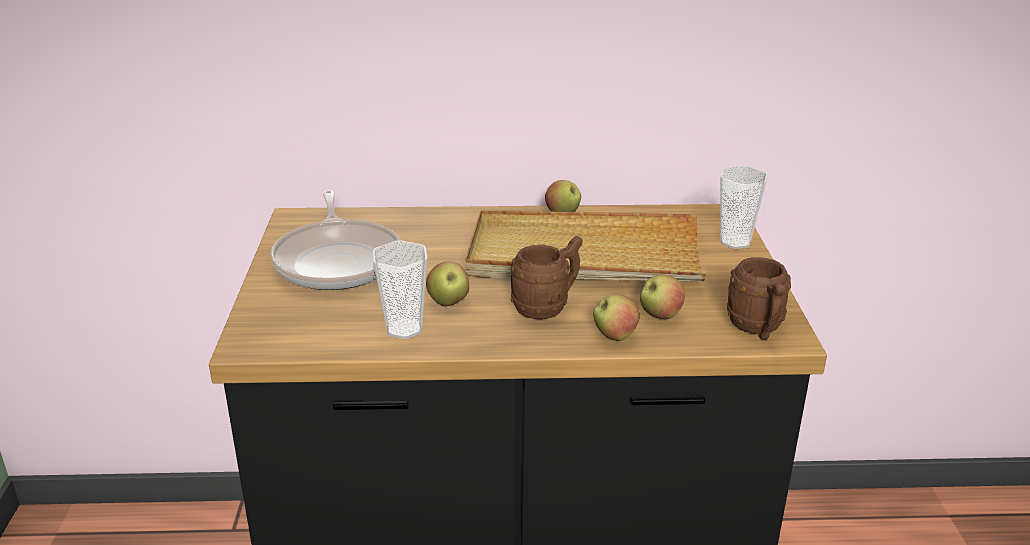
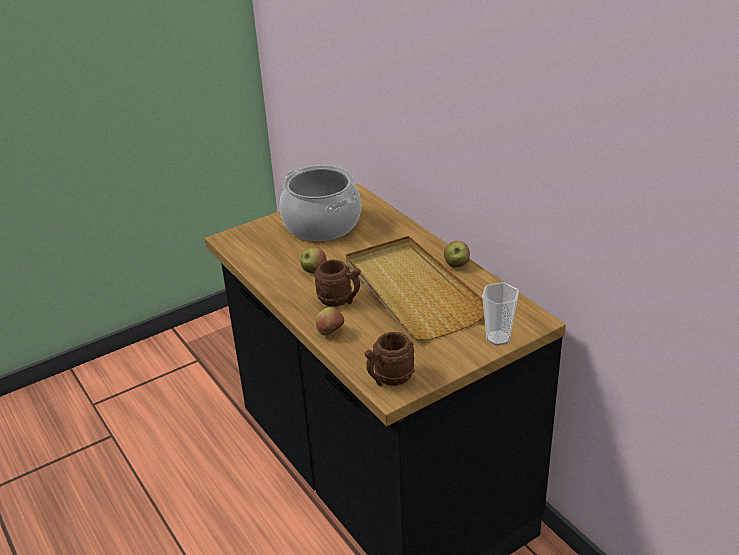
camera: 60 degrees right, 5 degrees up
(338, 260) = (322, 224): frying pan -> cooking pot
(404, 329) = (276, 270): cup -> none
(660, 315) = (369, 340): apple -> none

